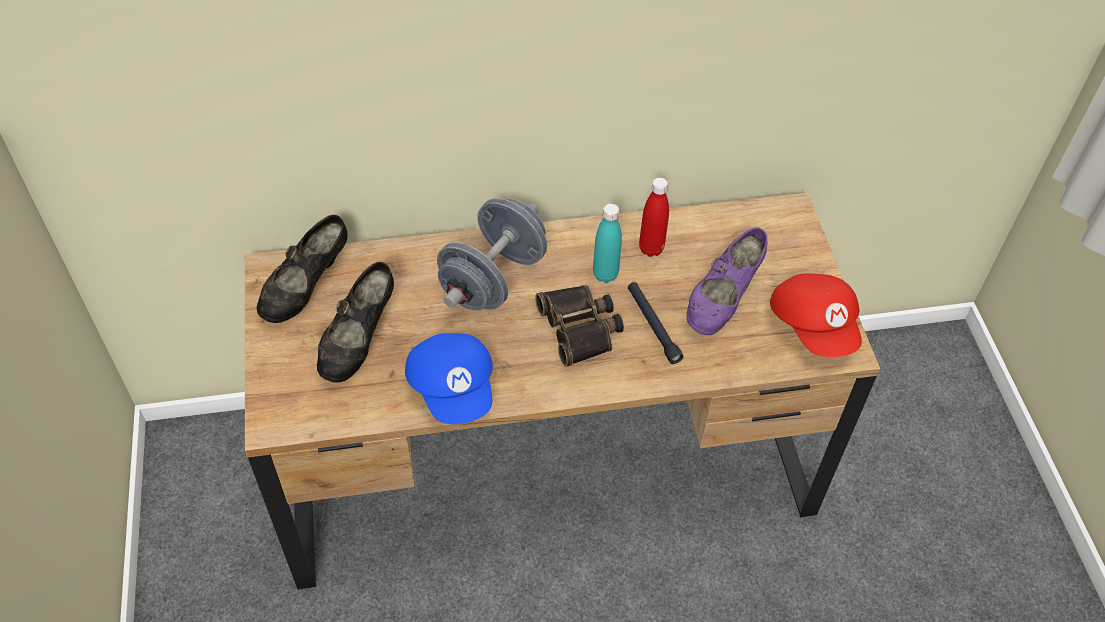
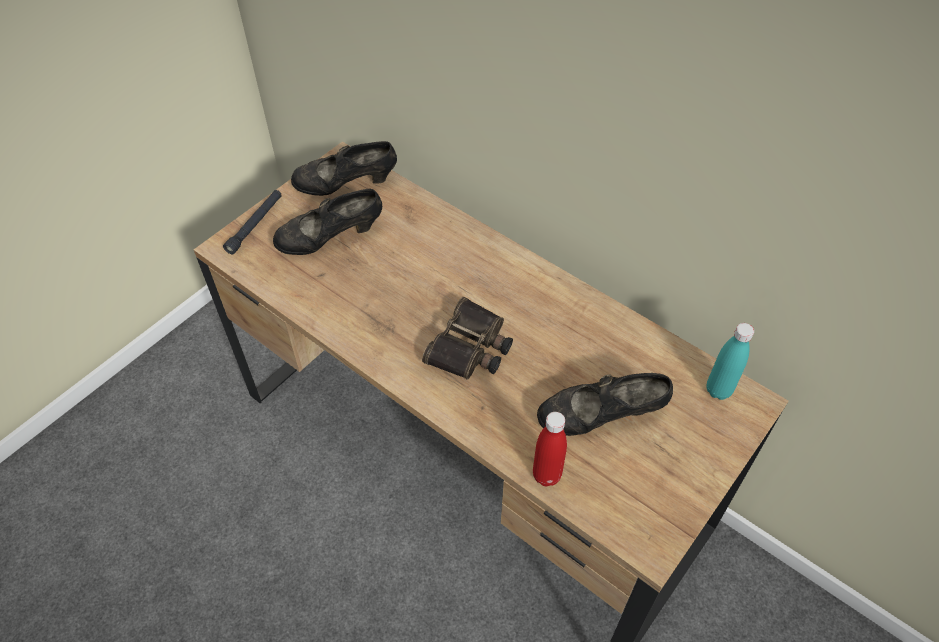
camera: 50 degrees right, 0 degrees up
(454, 388) = (342, 315): blue cap -> none
(493, 279) = (459, 268): grey dumbbell -> none
(605, 274) = (537, 327): turquoise bottle -> turquoise bottle (718, 390)
(651, 249) = (596, 337): red bottle -> red bottle (546, 475)
(653, 325) = (522, 390): black flashlight -> black flashlight (255, 225)
(722, 300) = (600, 418): purple shoe -> black shoe
(814, 326) = (649, 503): red cap -> none

